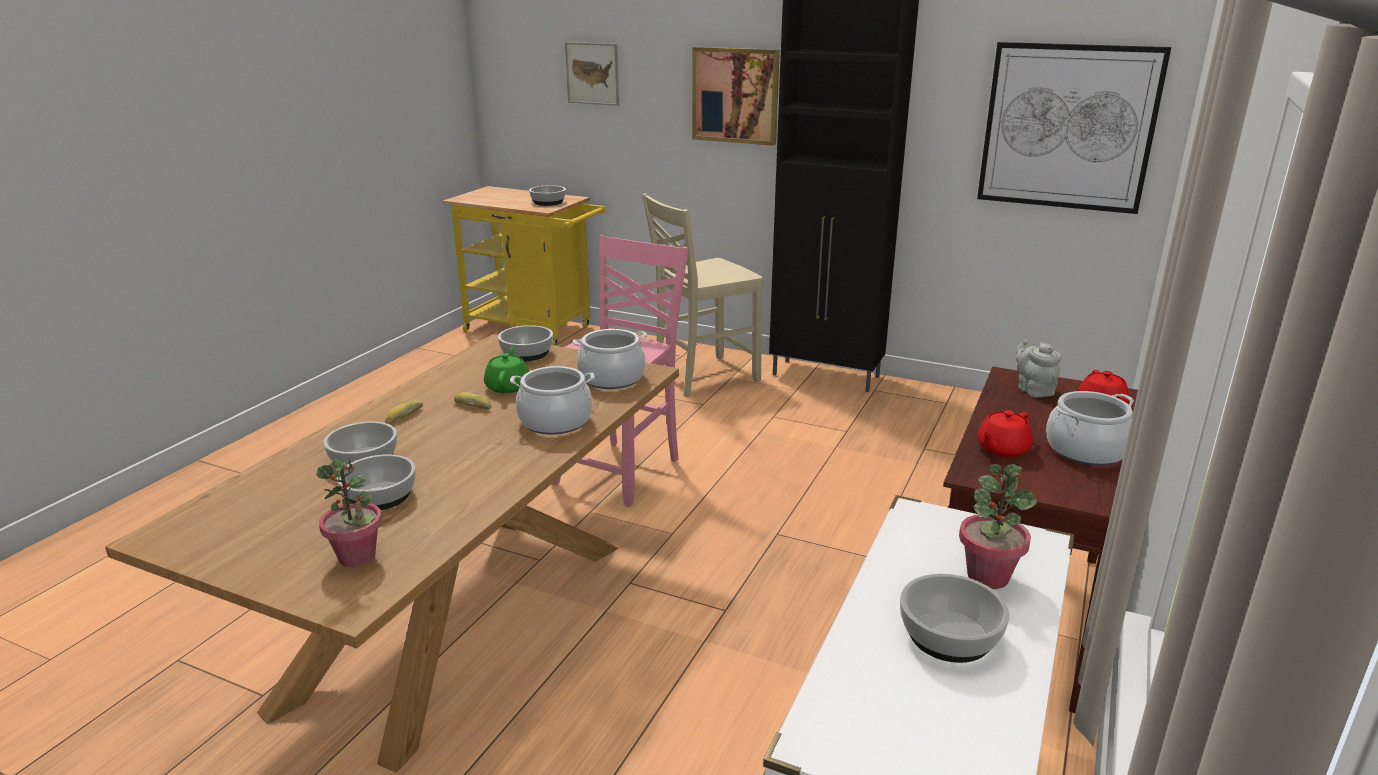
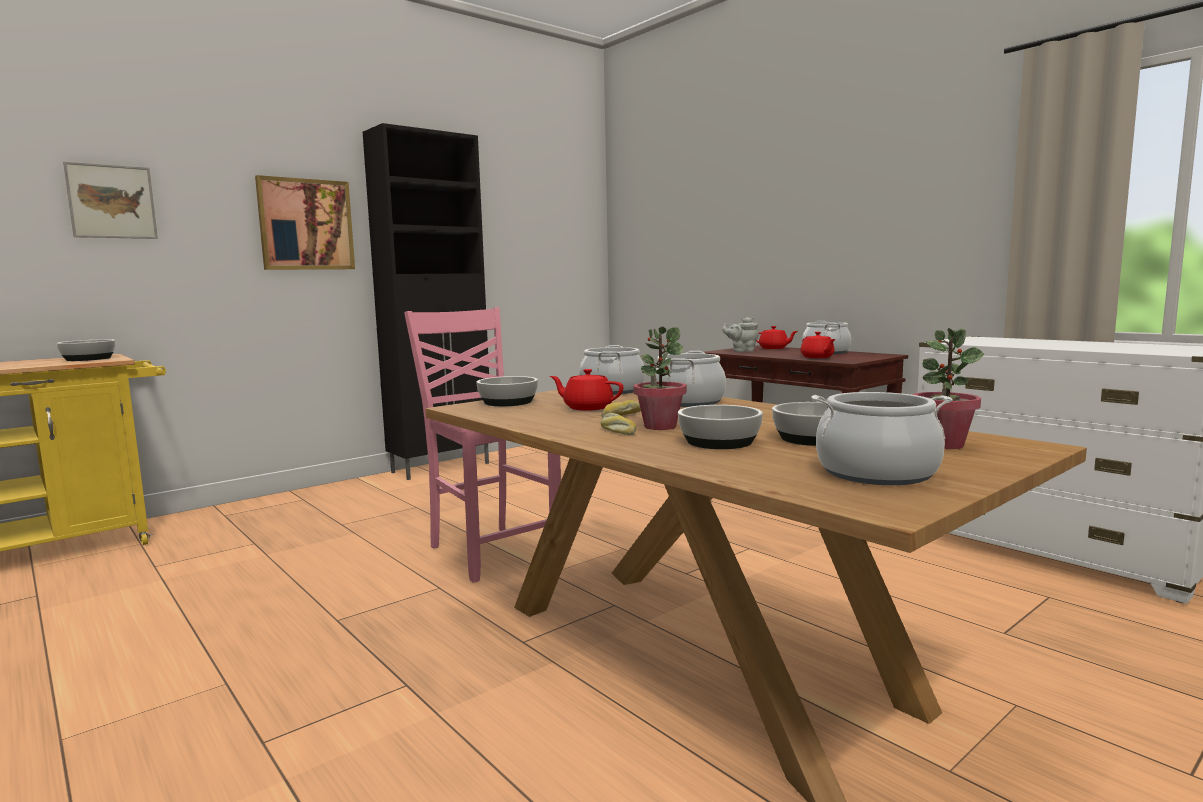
camera: 65 degrees left, 15 degrees down
(253, 529) = (876, 473): none -> cooking pot
(508, 386) = (587, 408): green teapot -> red teapot
(702, 377) = (364, 499): beige chair -> none
(949, 636) = (1077, 344): bowl -> none
(988, 576) = (1013, 341): potted plant -> potted plant (660, 426)
(1068, 127) = (554, 241): picture -> none

